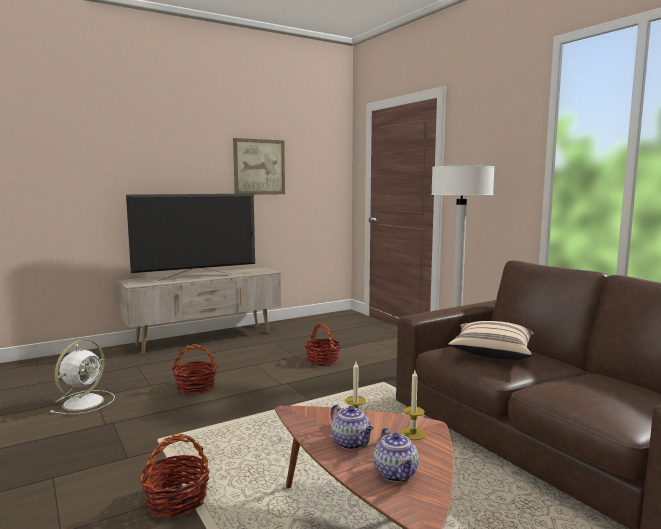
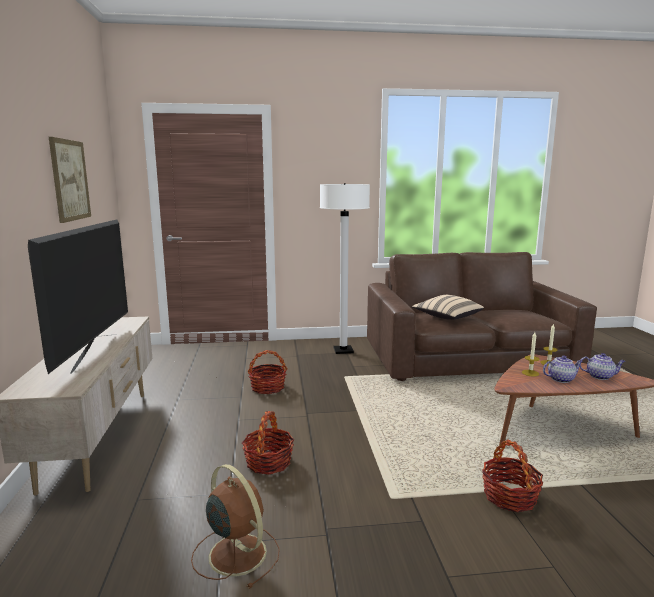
camera: 65 degrees left, 5 degrees up
(85, 402) = (236, 553): white fan -> brown fan

